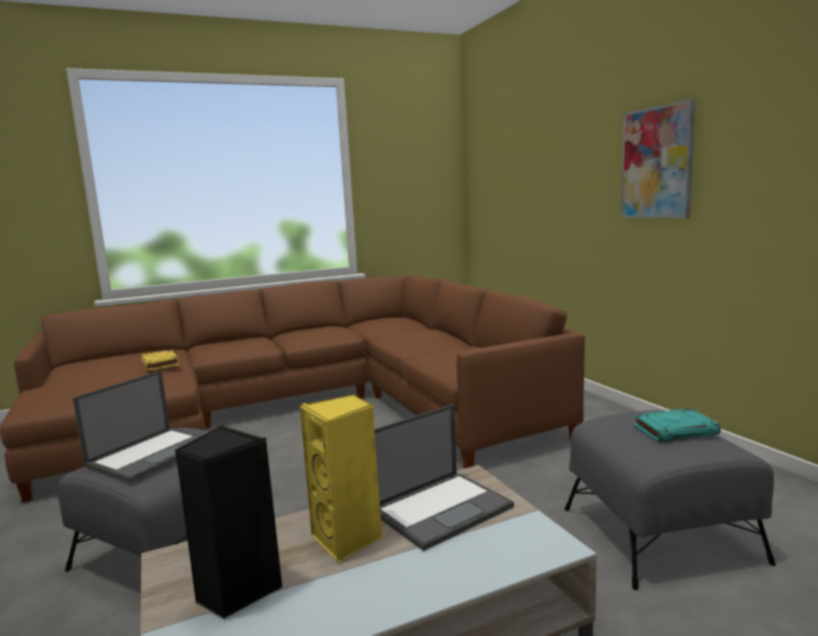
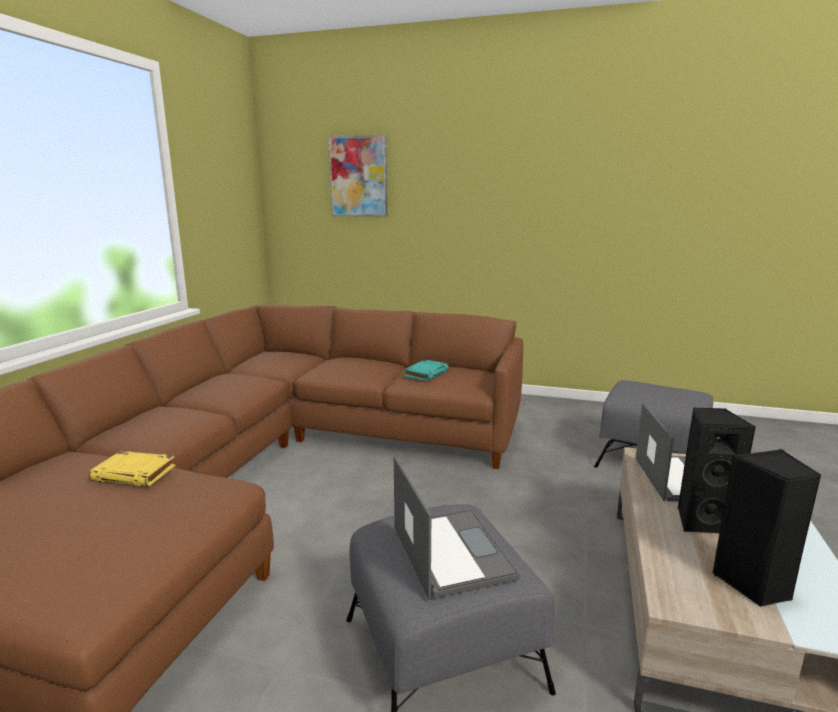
camera: 50 degrees left, 5 degrees up
(348, 539) = (702, 521): yellow speaker -> black speaker
(656, 163) = (523, 202): picture -> picture (358, 176)
(675, 430) = (661, 389): turquoise book -> turquoise book (426, 373)

